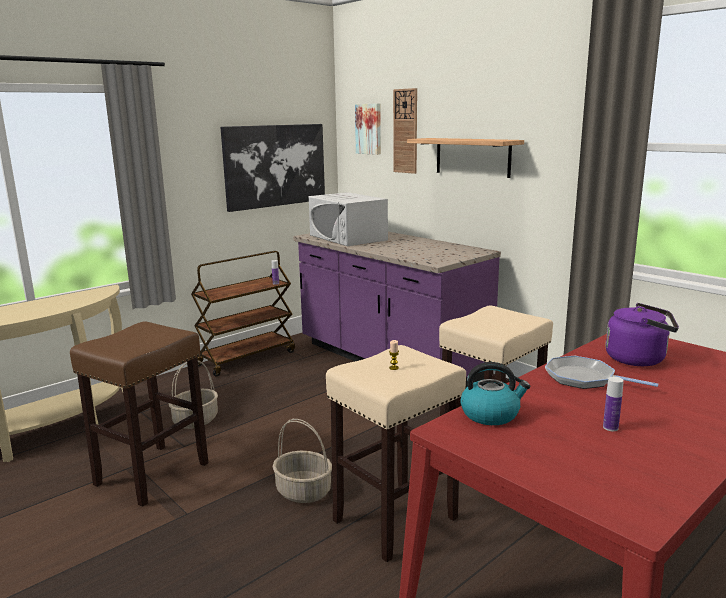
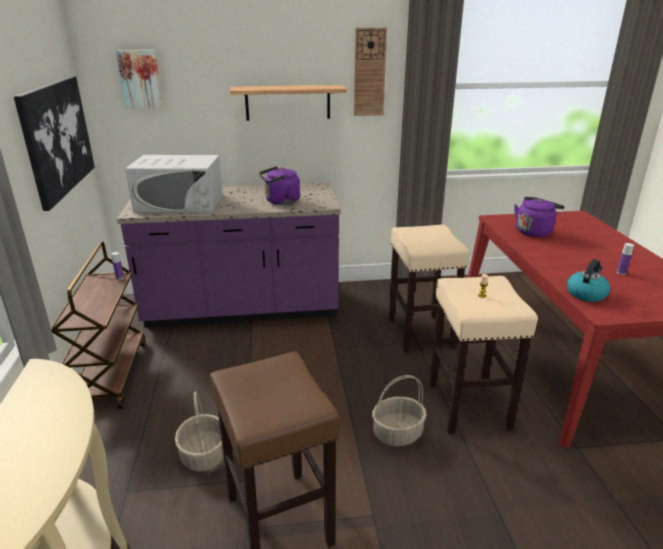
camera: 55 degrees left, 10 degrees up
(405, 131) = (198, 80): wall clock -> wall clock (369, 72)
(412, 252) = (280, 202): none -> purple kettle
(584, 378) = (551, 253): frying pan -> none

